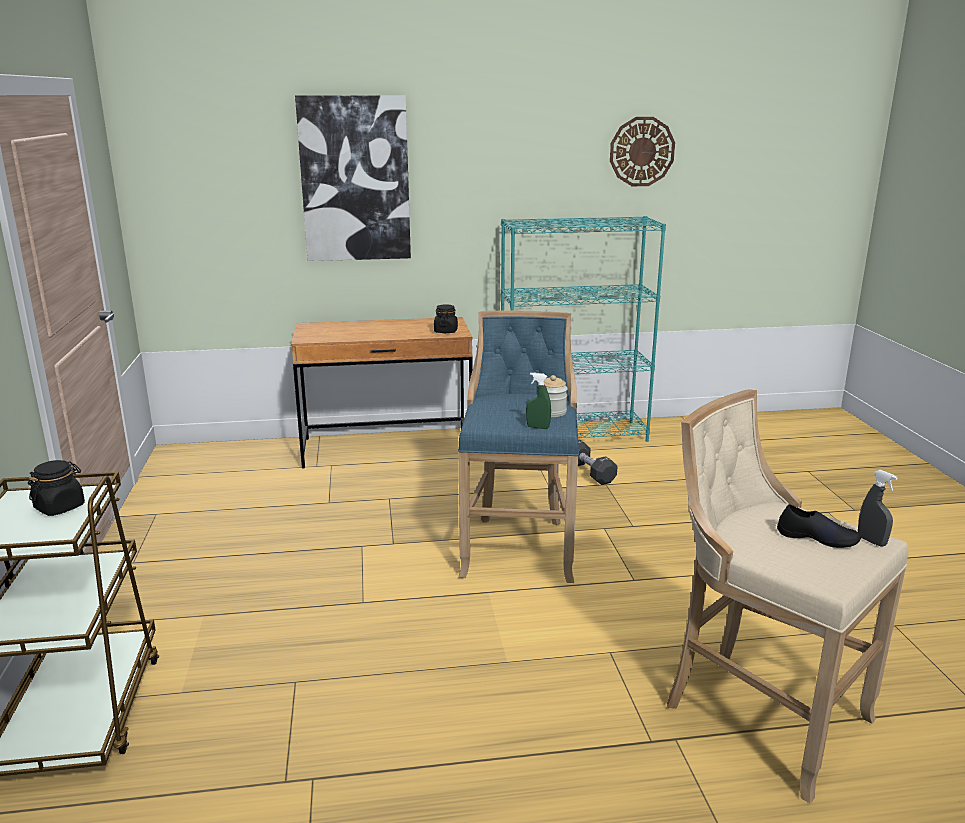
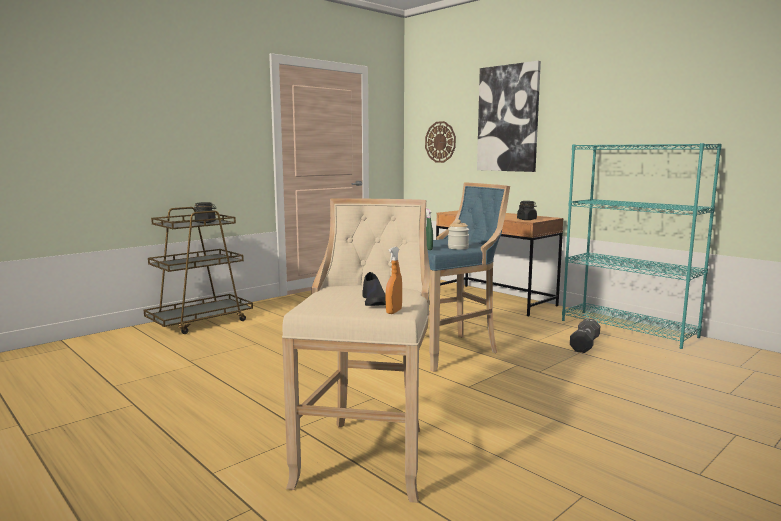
camera: 55 degrees right, 10 degrees down
(641, 151) = (724, 86): wall clock -> wall clock (440, 142)
(871, 541) = (394, 311): grey spray bottle -> orange spray bottle

